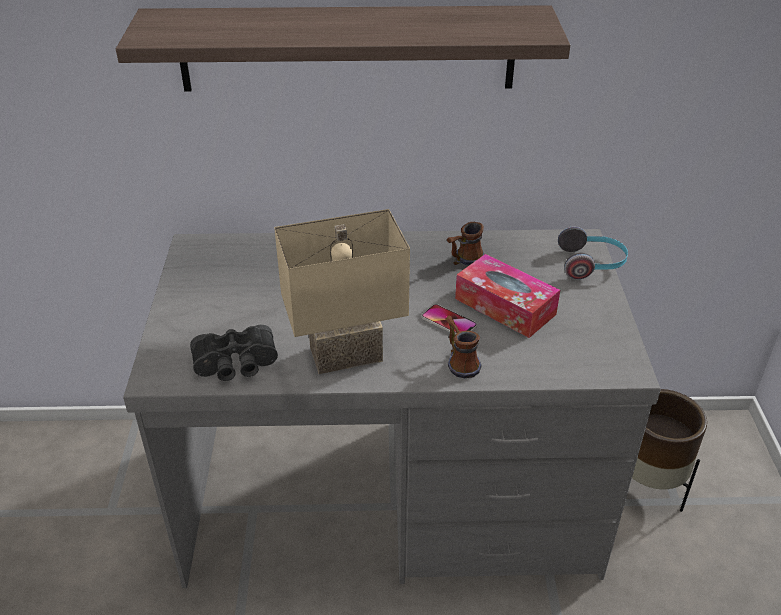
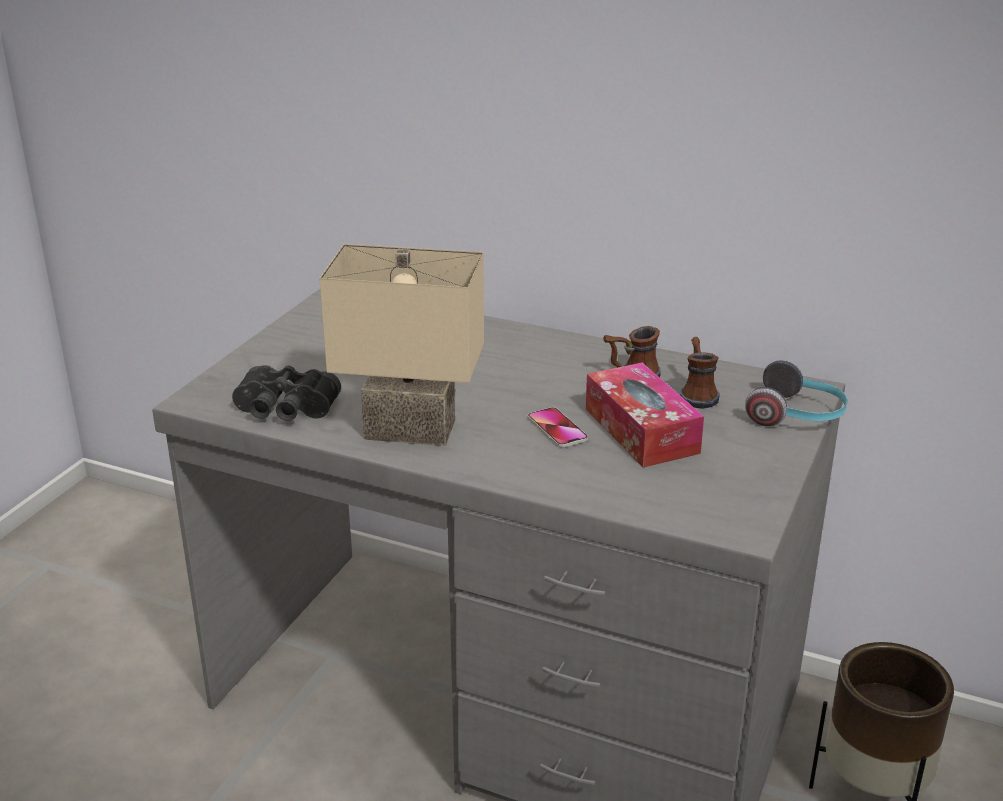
camera: 25 degrees right, 10 degrees down
(347, 48) = (530, 82): shelf -> none
(459, 362) = (534, 468): mug -> mug (697, 394)

